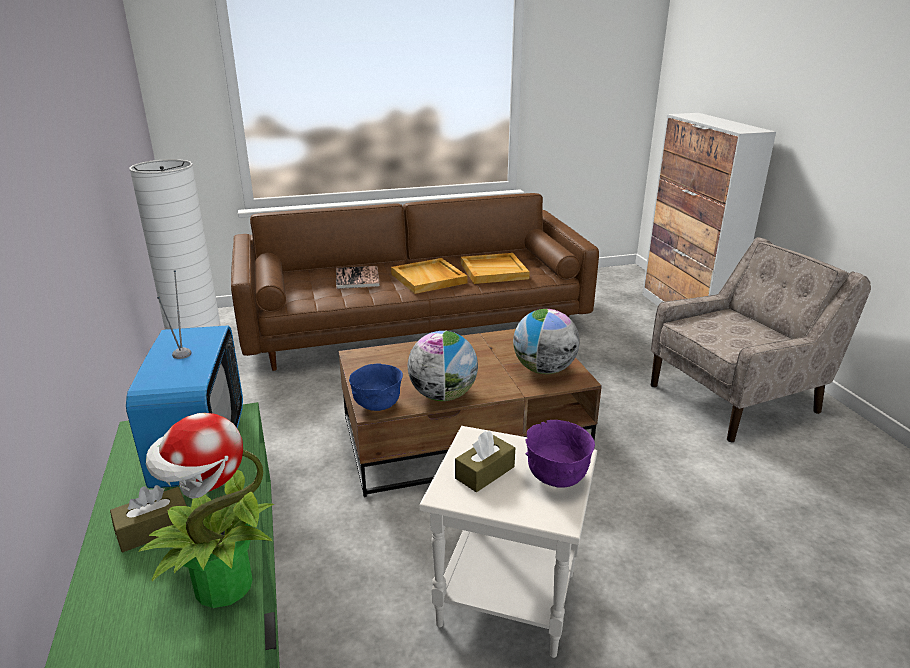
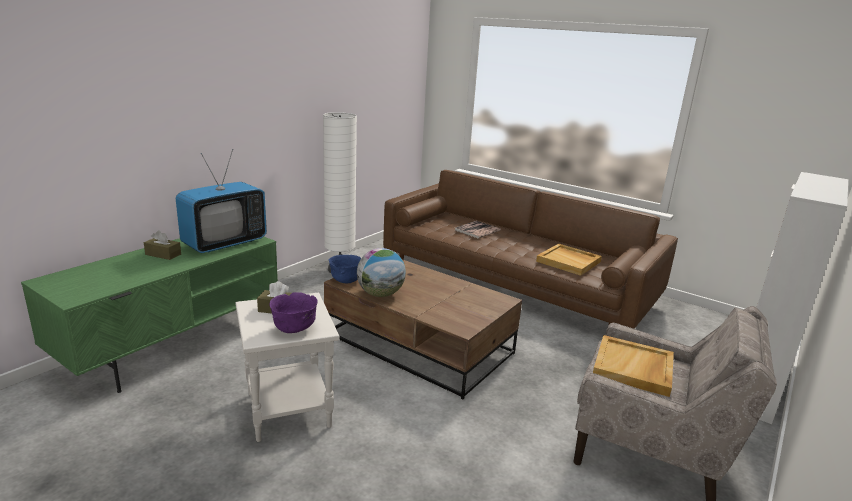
camera: 50 degrees right, 5 degrees down
(221, 586) = (137, 277): potted plant -> none
(429, 278) = (516, 247): beige tray -> beige tray (633, 368)
(544, 370) = (457, 315): globe -> none

